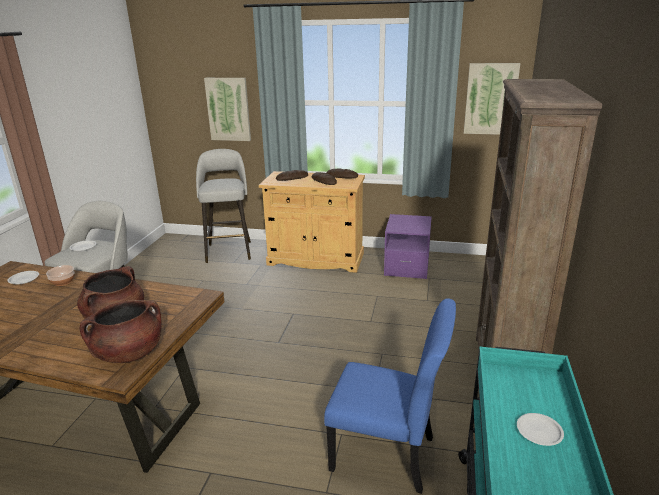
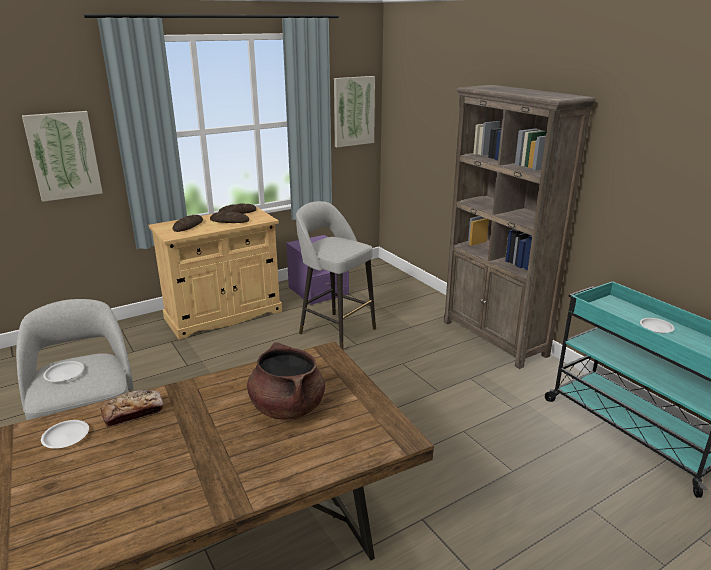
camera: 45 degrees left, 0 degrees up
(63, 281) = (133, 412): bowl -> bread
(129, 353) = (371, 422): brown cooking pot -> none
(229, 251) = (107, 343): grey stool -> grey stool (335, 330)
(387, 455) = (508, 424): blue chair -> none

